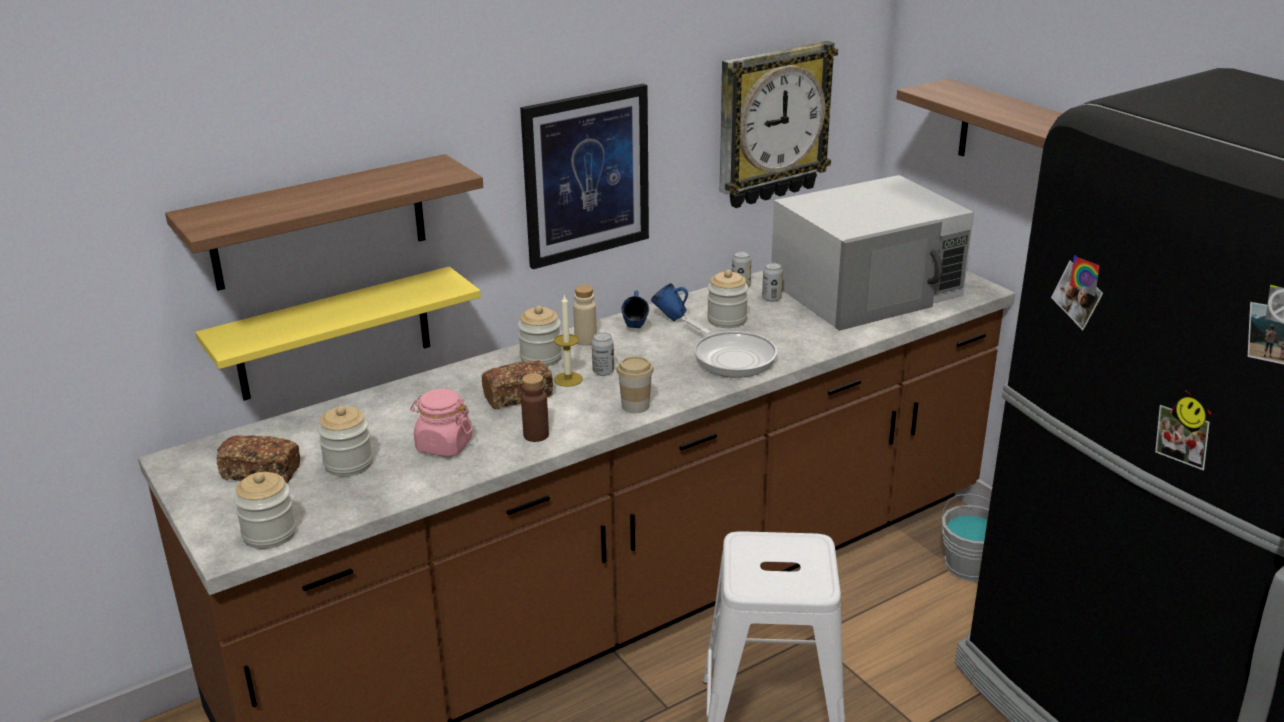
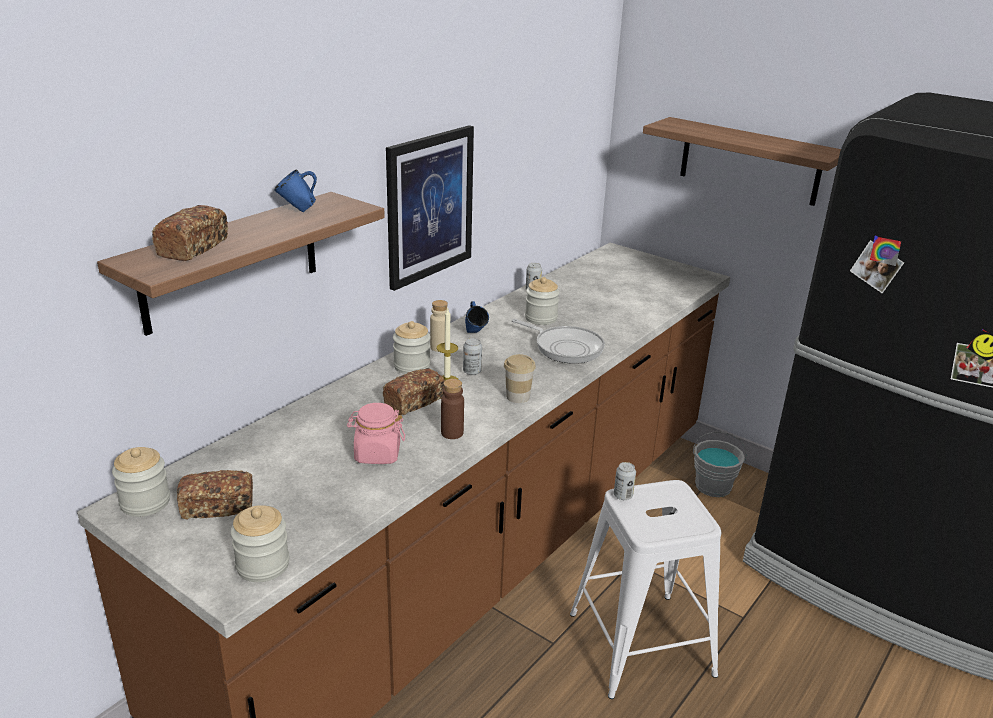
camera: 20 degrees left, 0 degrees up
(258, 206) = (193, 248): none -> bread
(334, 334) = (243, 366): yellow shelf -> none
(348, 464) = (299, 484): jar -> jar (145, 502)
(669, 318) = (495, 322): blue mug -> blue mug (297, 210)
(771, 298) = (563, 298): can -> can (623, 496)
(772, 124) = (546, 158): wall clock -> none
(867, 289) = (628, 284): white microwave -> none

